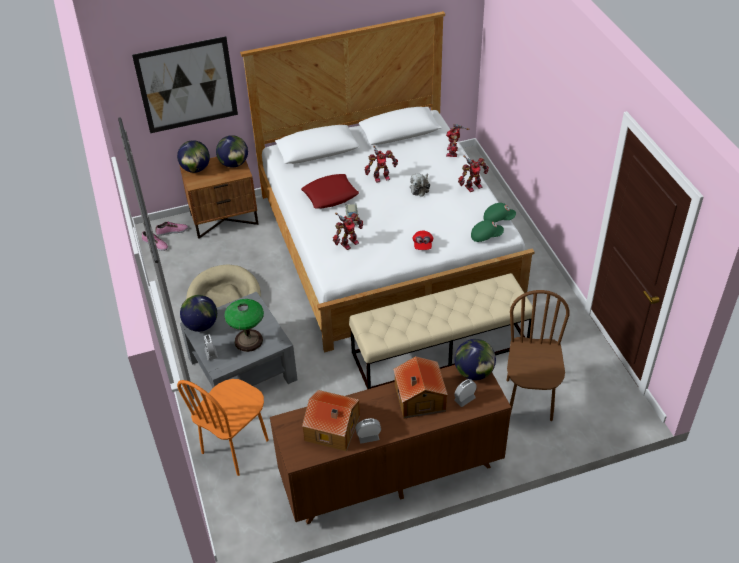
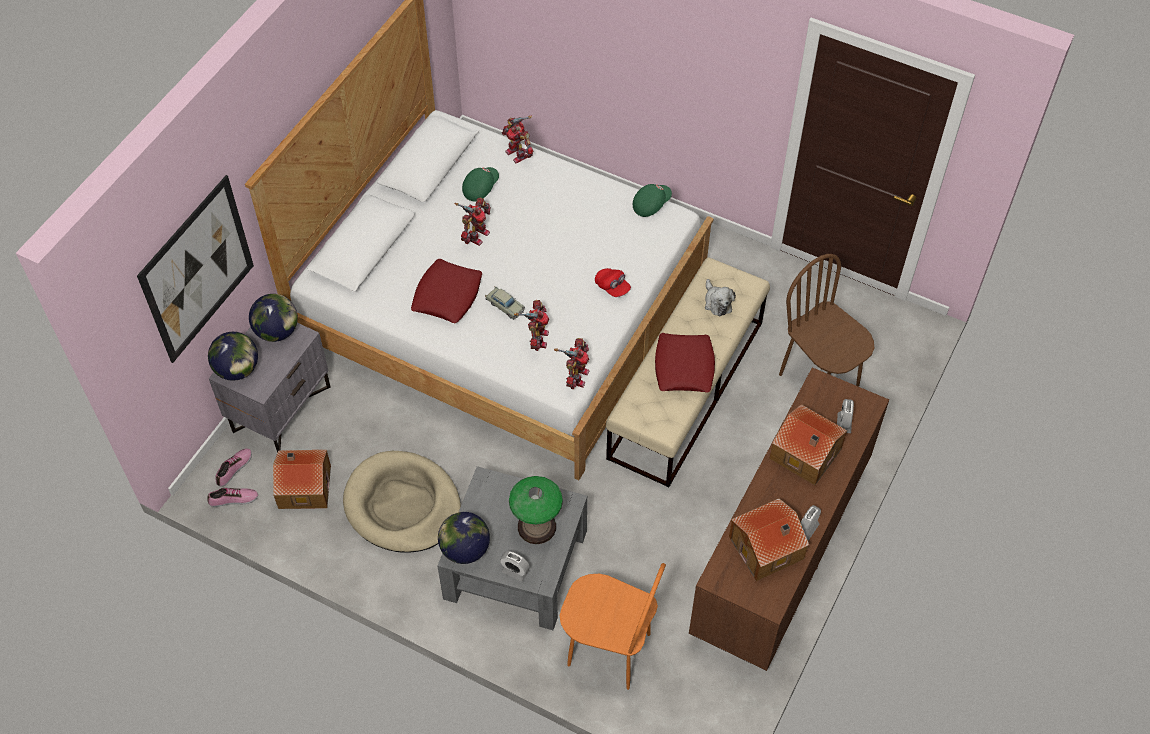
camera: 45 degrees left, 10 degrees up
(191, 260) = (304, 486): none -> toy house
(224, 219) = (281, 408): brown nightstand -> grey nightstand
(235, 447) = (608, 650): orange chair -> orange chair turned 60 degrees counterclockwise
(420, 188) = (534, 221): plush toy -> plush toy (717, 302)
(425, 318) = (684, 367): none -> red pillow
(472, 186) = (583, 182): toy robot -> toy robot (576, 376)
(473, 372) = (822, 390): globe -> none
(486, 236) = (661, 233): green cap -> green cap (480, 188)

